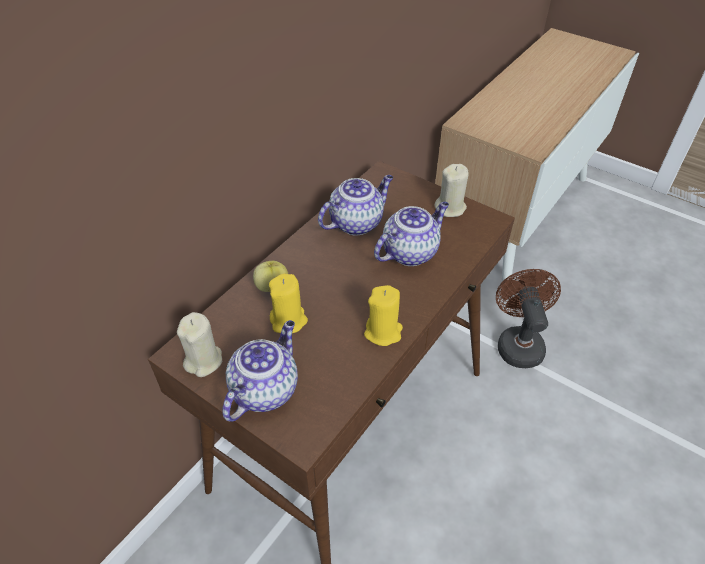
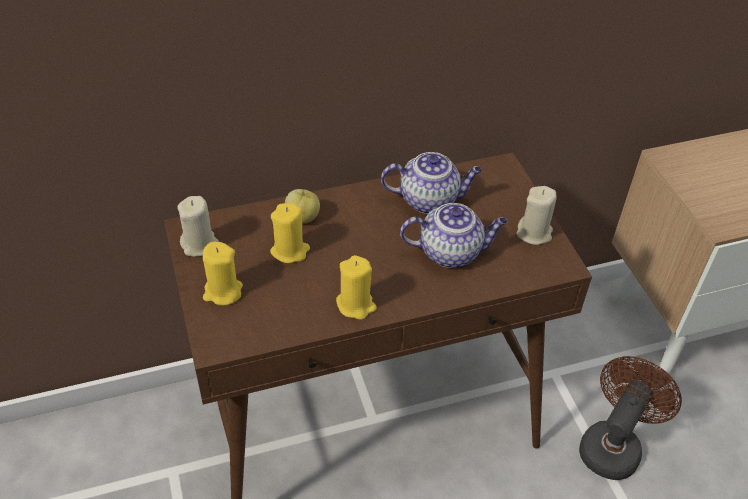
camera: 35 degrees right, 0 degrees up
(265, 389) = (222, 292): teapot -> yellow candle

